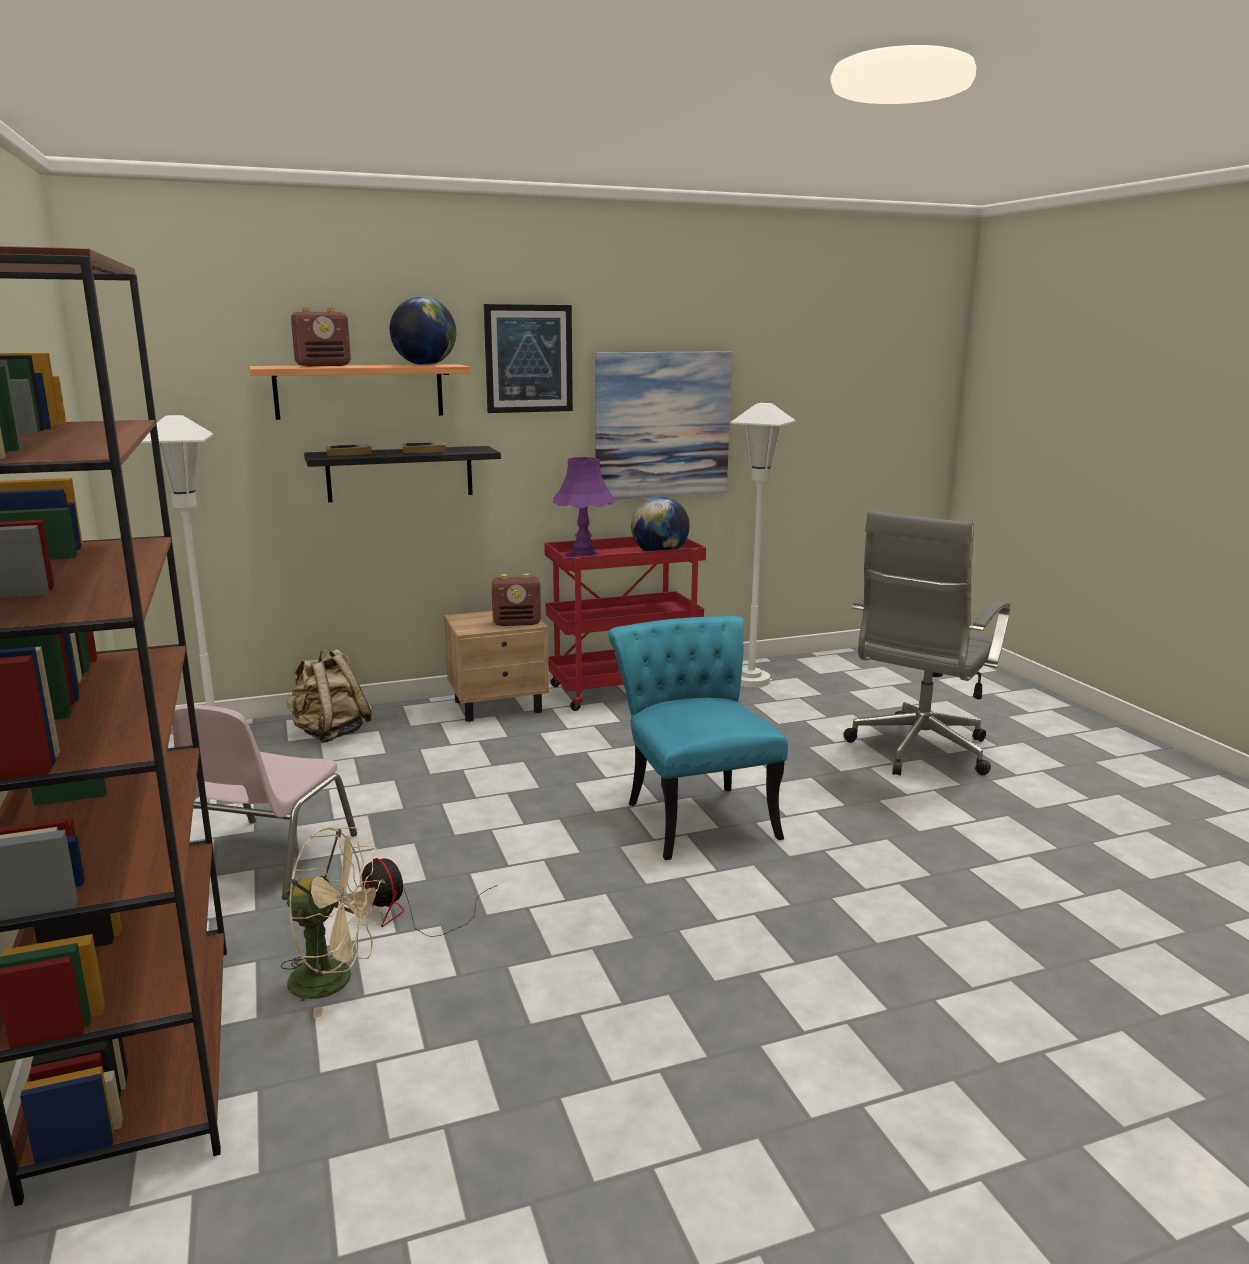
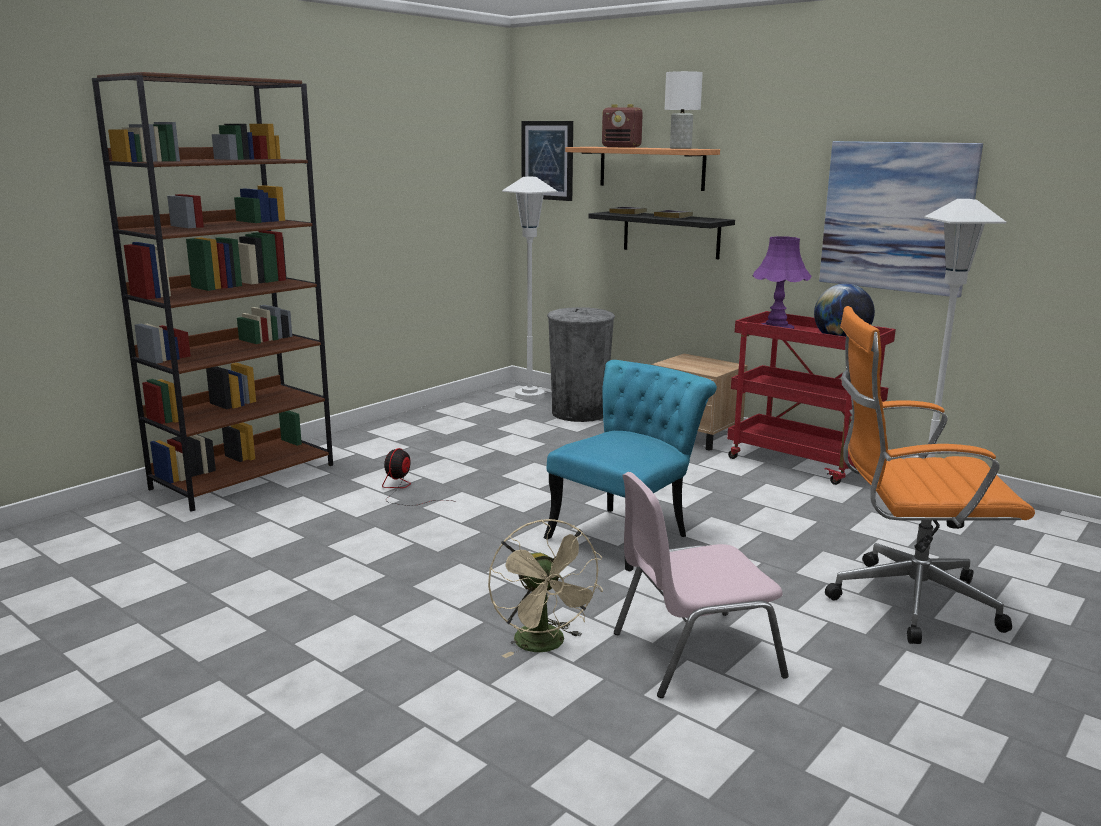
camera: 60 degrees right, 0 degrees up
(267, 859) = (421, 446): pink chair -> pink chair (693, 654)
(330, 734) = (579, 413): beige backpack -> grey trash can
(335, 980) = (328, 493): beige fan -> beige fan (545, 645)
(424, 365) = (680, 148): globe -> white table lamp
(517, 623) = (705, 369): radio -> none
(528, 358) = (775, 146): picture -> picture (547, 160)
(917, 752) = (904, 601): grey office chair -> orange office chair

